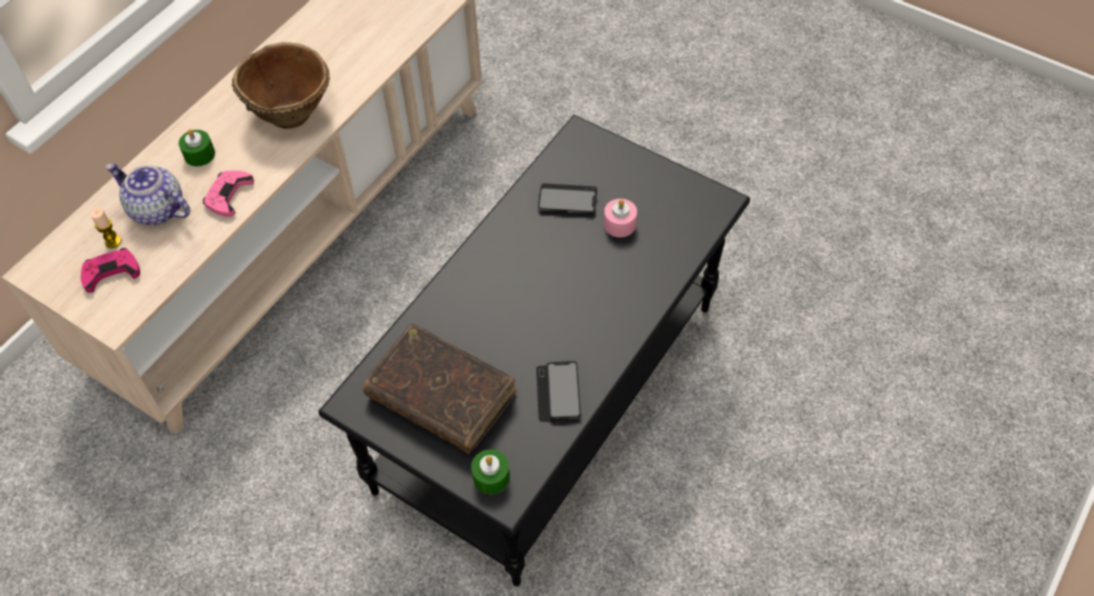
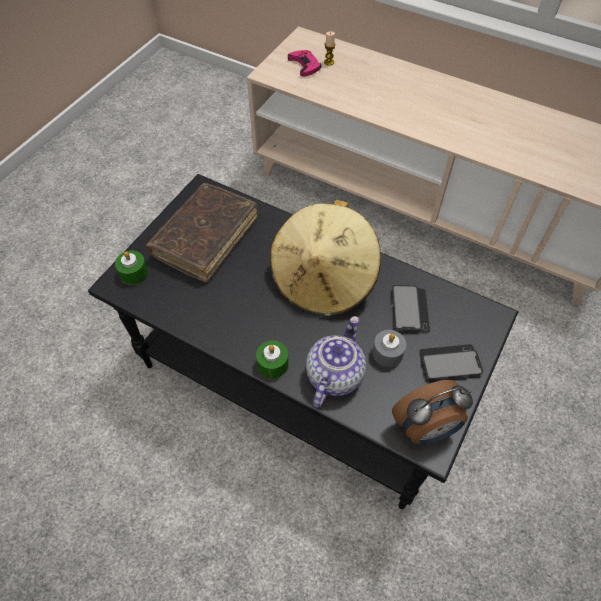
camera: 85 degrees right, 0 degrees up
(156, 210) = (357, 75): teapot -> teapot (334, 375)
(199, 154) = (410, 86): green candle -> green candle (272, 364)
(228, 195) = (376, 105): pink game controller -> none
(291, 111) = (464, 125): brown bowl -> none
(521, 273) = (324, 280): none -> beige hat
(558, 392) = (205, 312): phone -> phone (449, 362)
(619, 224) = (387, 353): pink candle -> grey candle
(702, 204) = (426, 428): none -> alarm clock

